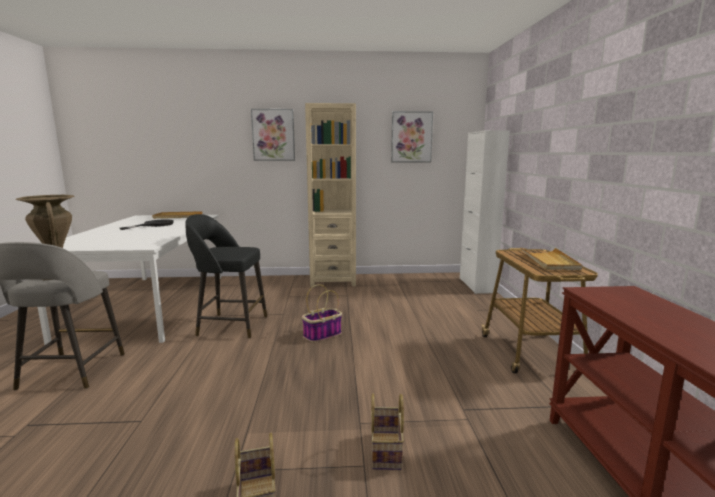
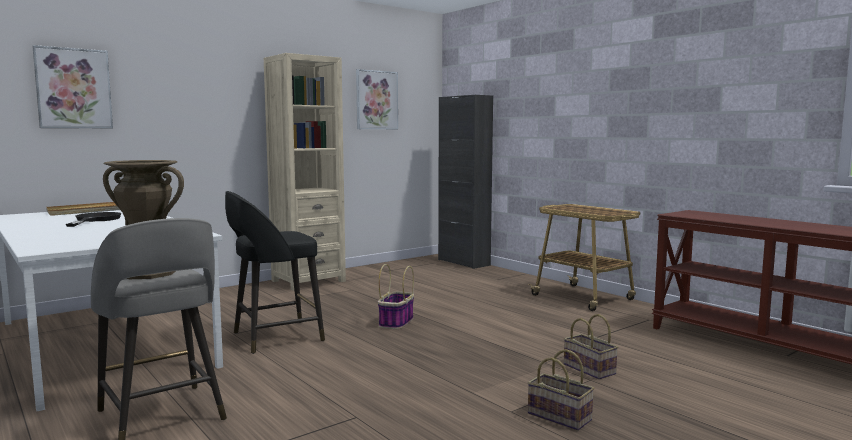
camera: 35 degrees left, 5 degrees down
(273, 135) = (217, 91): picture -> picture (73, 88)
(477, 285) = (463, 262): white cabinet -> black cabinet
(549, 261) = (594, 209): beige tray -> none

